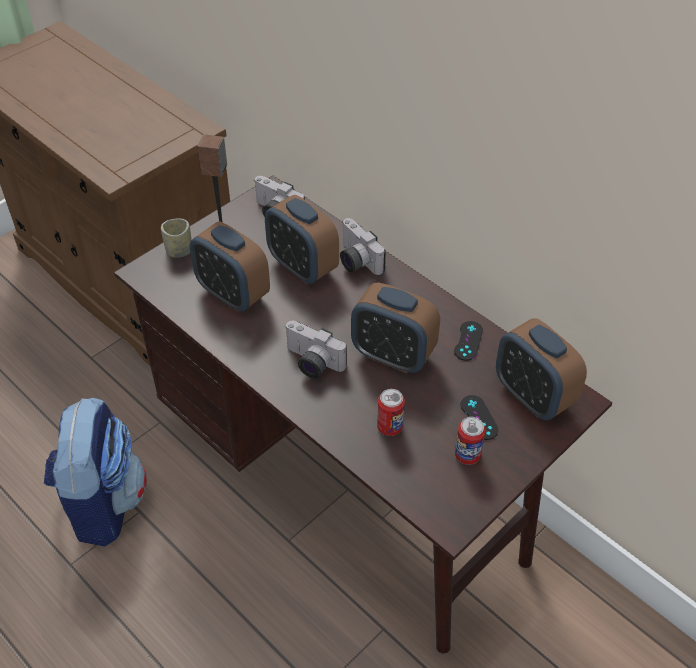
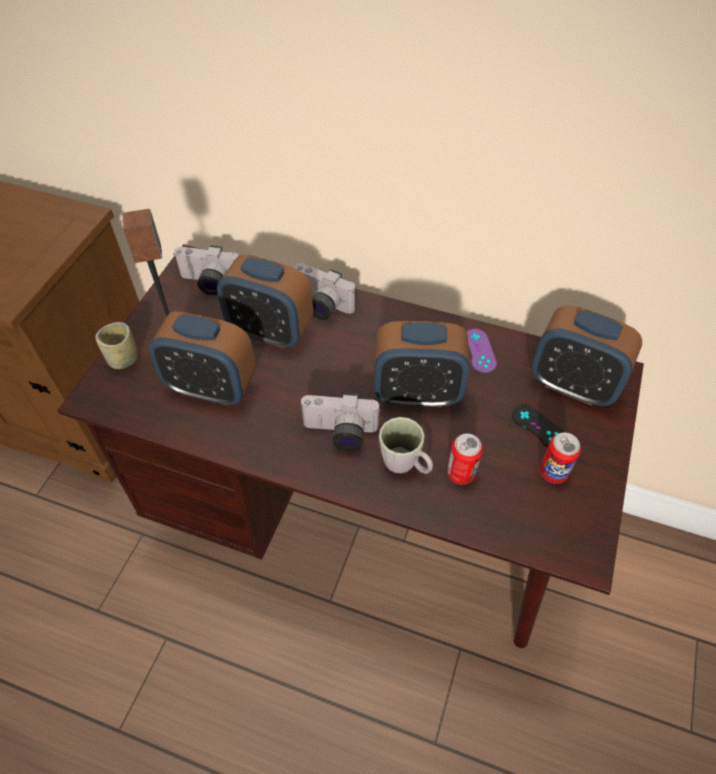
camera: 25 degrees left, 5 degrees up
(103, 502) = (123, 645): backpack -> none
(349, 404) = (405, 464): none -> grey mug
(468, 341) = (479, 350): black game controller -> purple game controller

